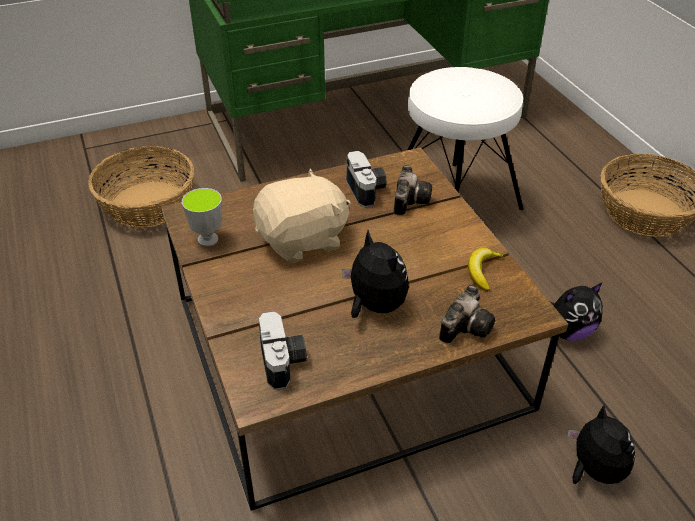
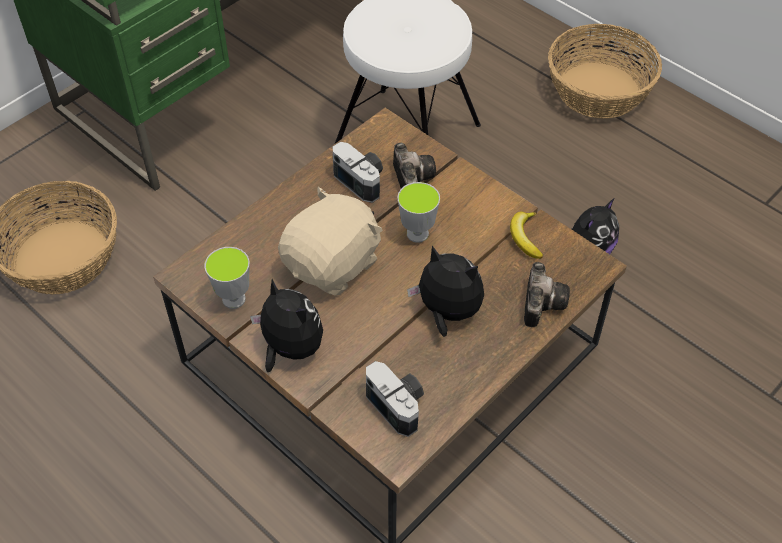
camera: 25 degrees left, 10 degrees up
(388, 240) = (417, 234): none -> cup
(593, 470) = (669, 384): plush toy -> plush toy (290, 349)

